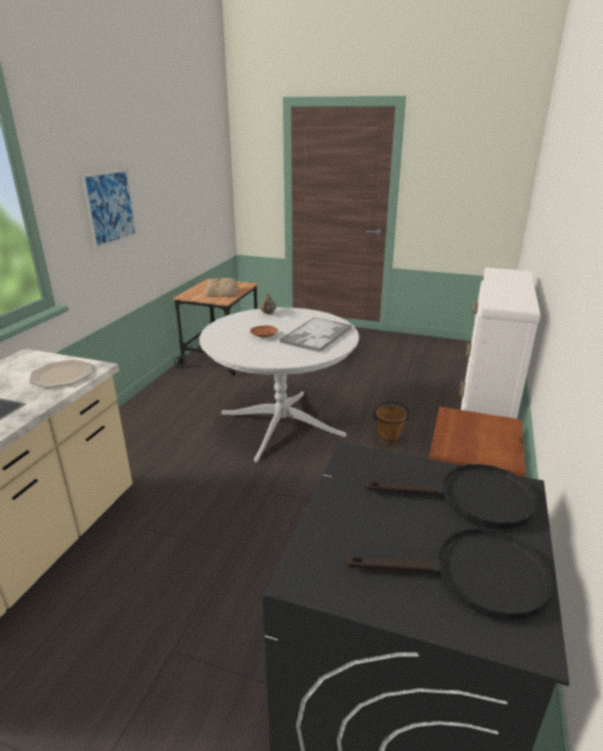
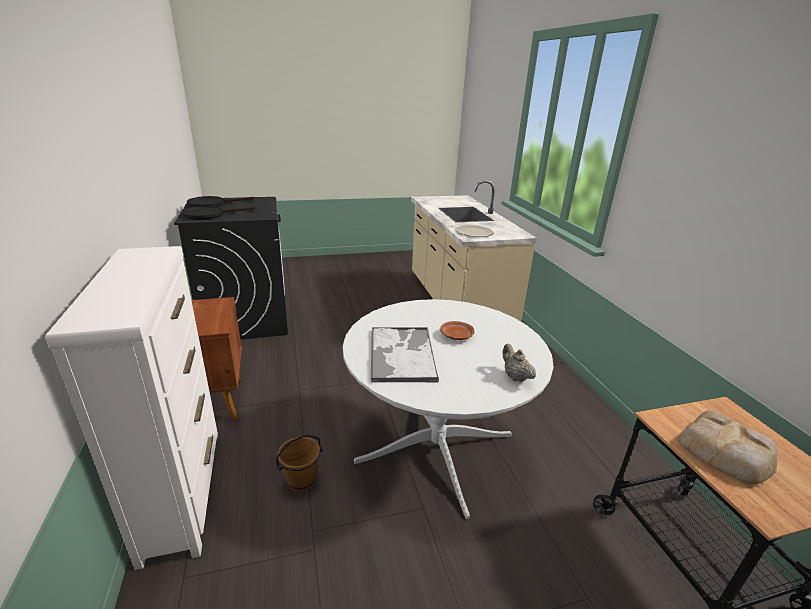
camera: 145 degrees right, 0 degrees up
(110, 207) = (709, 200): picture -> none

